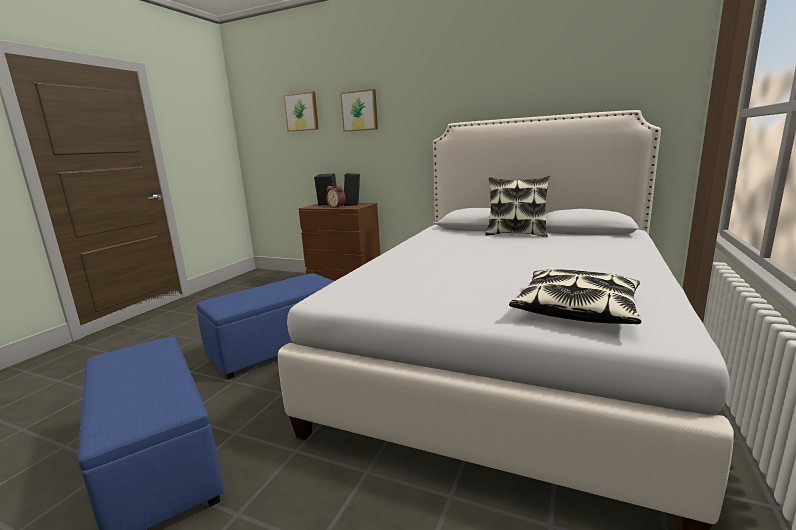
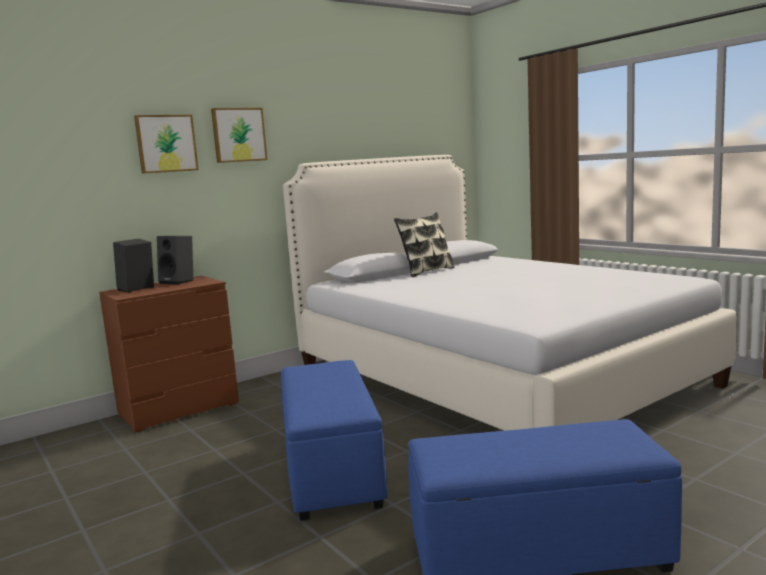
camera: 60 degrees left, 5 degrees down
(302, 112) = (51, 140): picture -> picture (238, 135)
(337, 207) = (177, 287): alarm clock -> none
(576, 309) = (635, 283): pillow -> none

